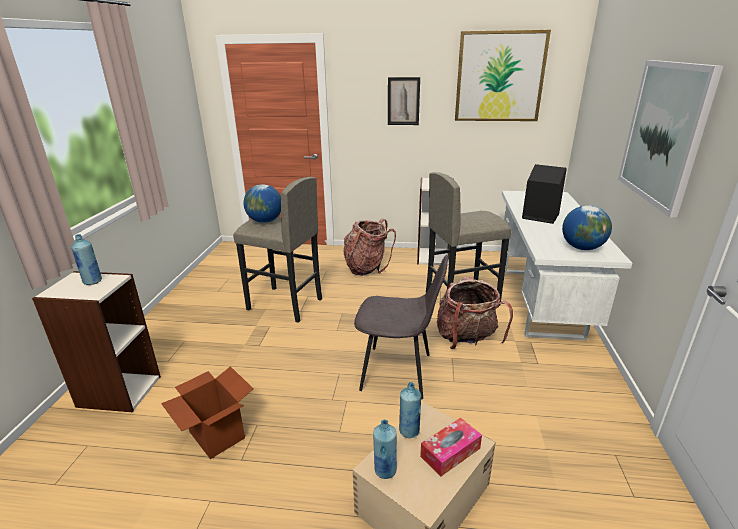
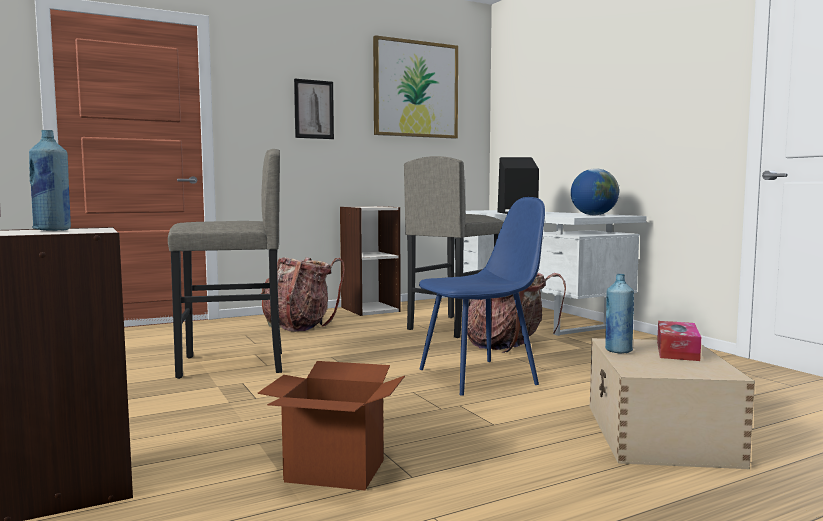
camera: 35 degrees left, 20 degrees down
(265, 221) = (209, 221): globe -> none
(385, 470) = (650, 370): blue bottle -> none
(398, 372) = (480, 376): grey chair -> blue chair
(664, 133) = (640, 92): picture -> none

